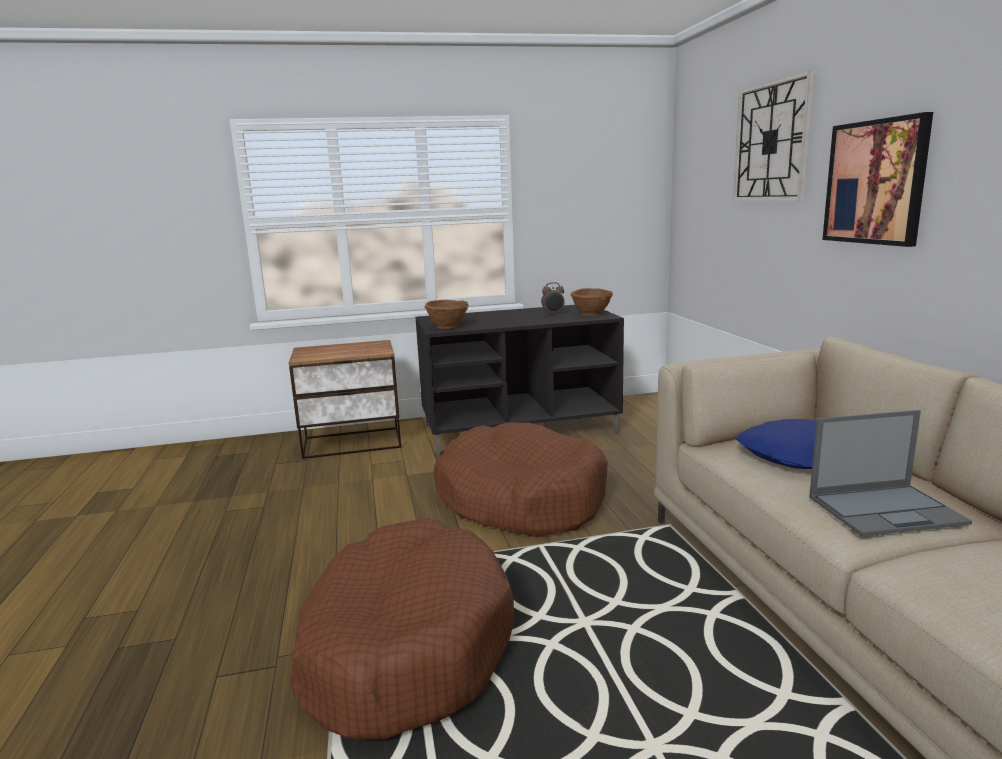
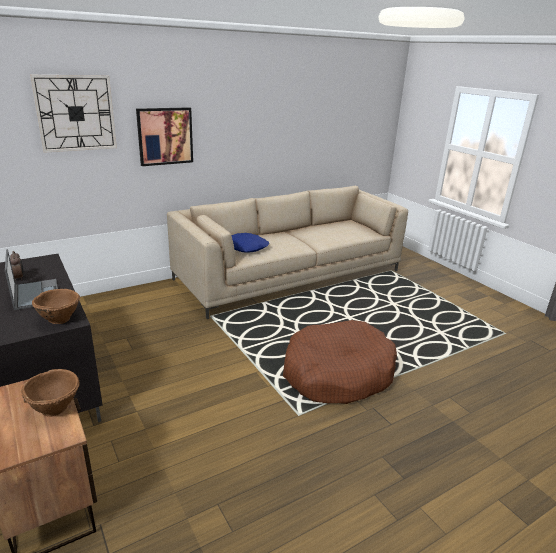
camera: 110 degrees left, 10 degrees up
(521, 499) = (186, 363): brown dog bed -> none
(592, 314) = (35, 263): brown bowl -> brown bowl (55, 407)
(887, 509) = (287, 240): laptop -> laptop (36, 294)

